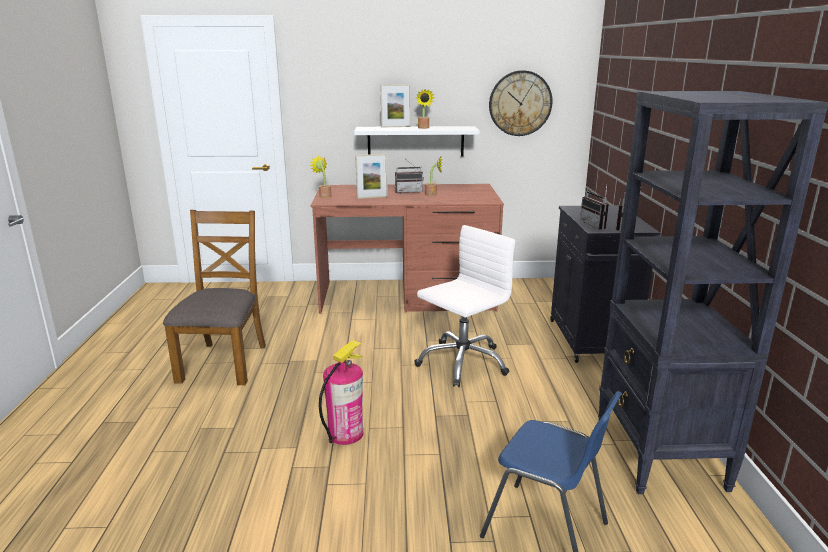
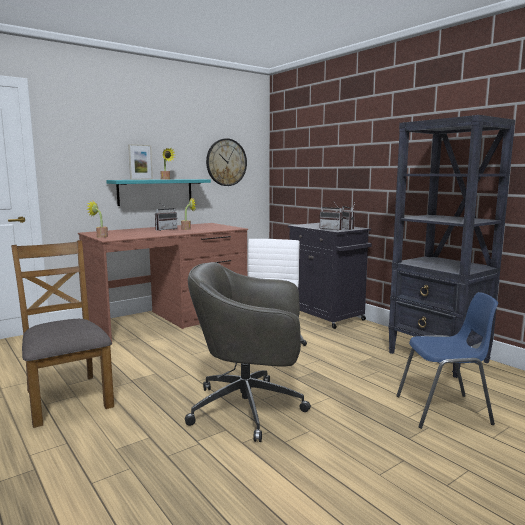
camera: 35 degrees left, 10 degrees down
(345, 433) = (250, 408): fire extinguisher -> grey office chair
(372, 197) = (144, 234): picture frame -> none
(415, 141) = (155, 191): white shelf -> turquoise shelf

